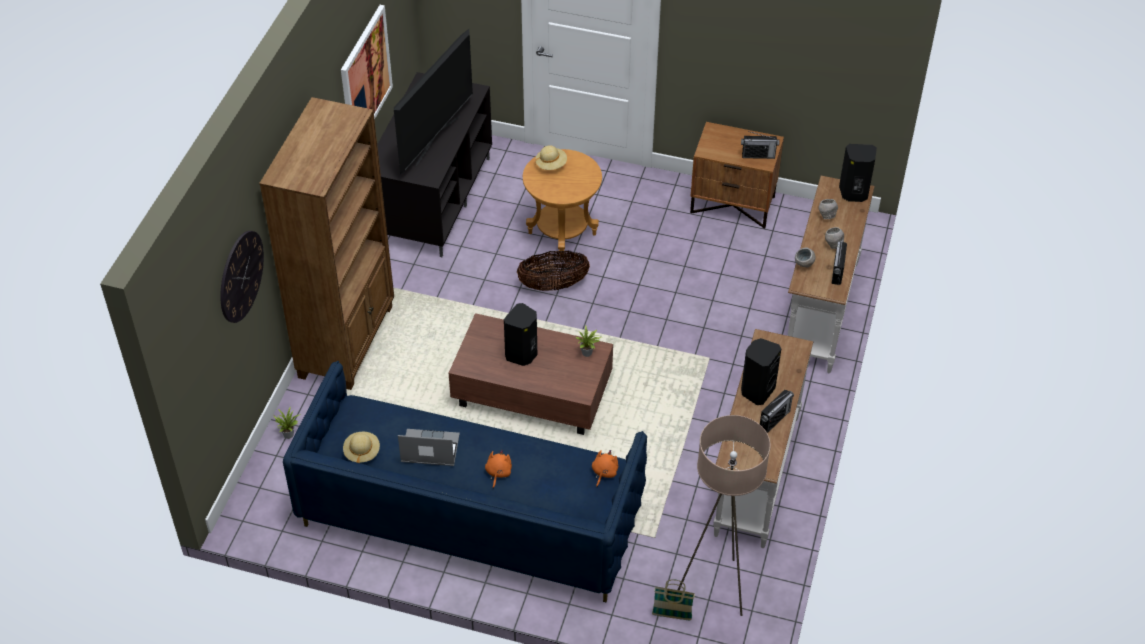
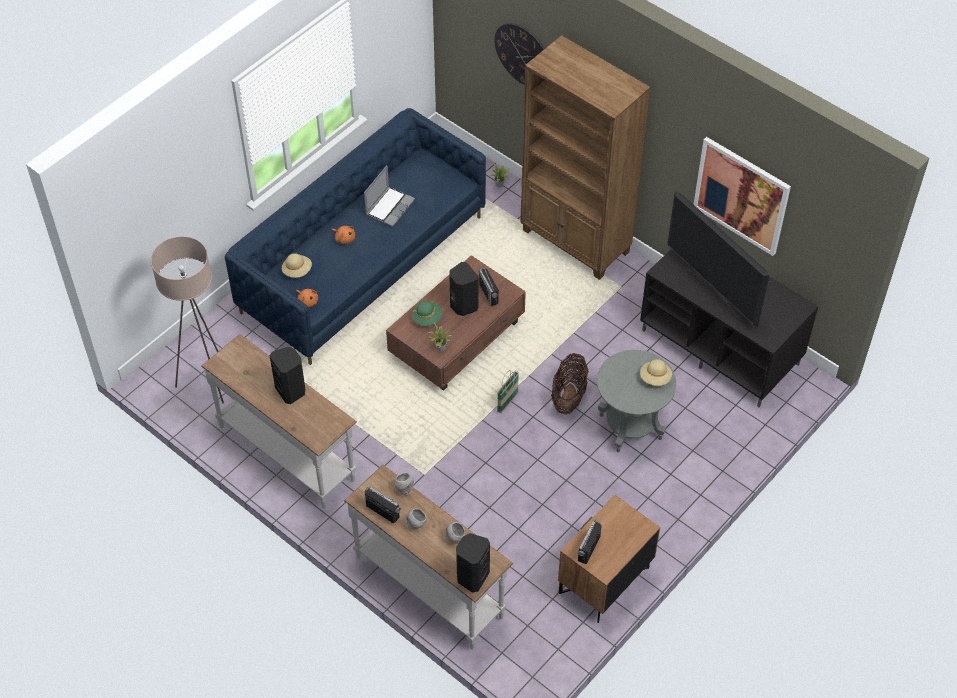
camera: 115 degrees right, 5 degrees up
(362, 452) = (412, 172): beige hat -> beige hat (297, 271)
(555, 377) = (427, 318): none -> green hat
(562, 233) = (630, 426): brown side table -> grey side table
(672, 616) = (203, 346): basket -> basket (507, 403)
(774, 419) = (256, 389): radio -> radio (488, 294)

